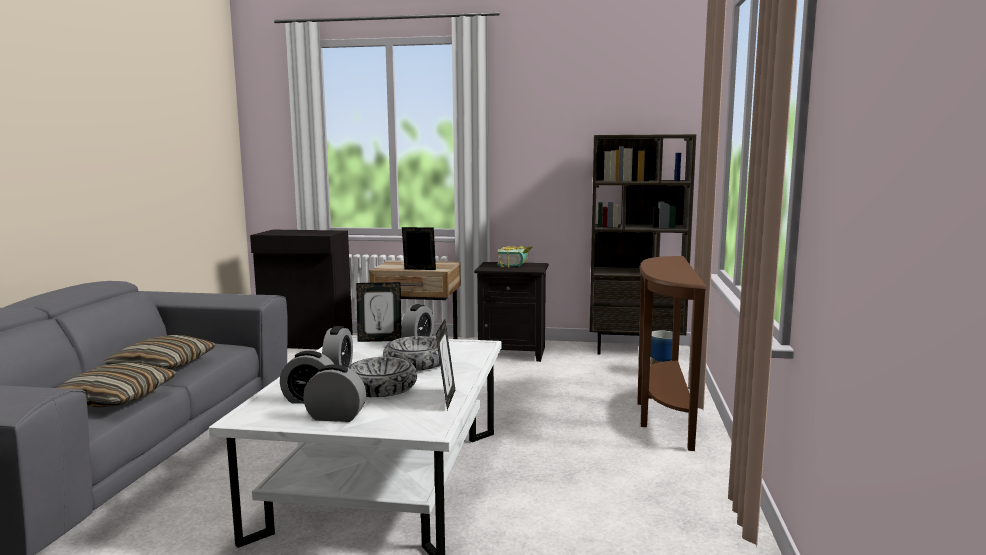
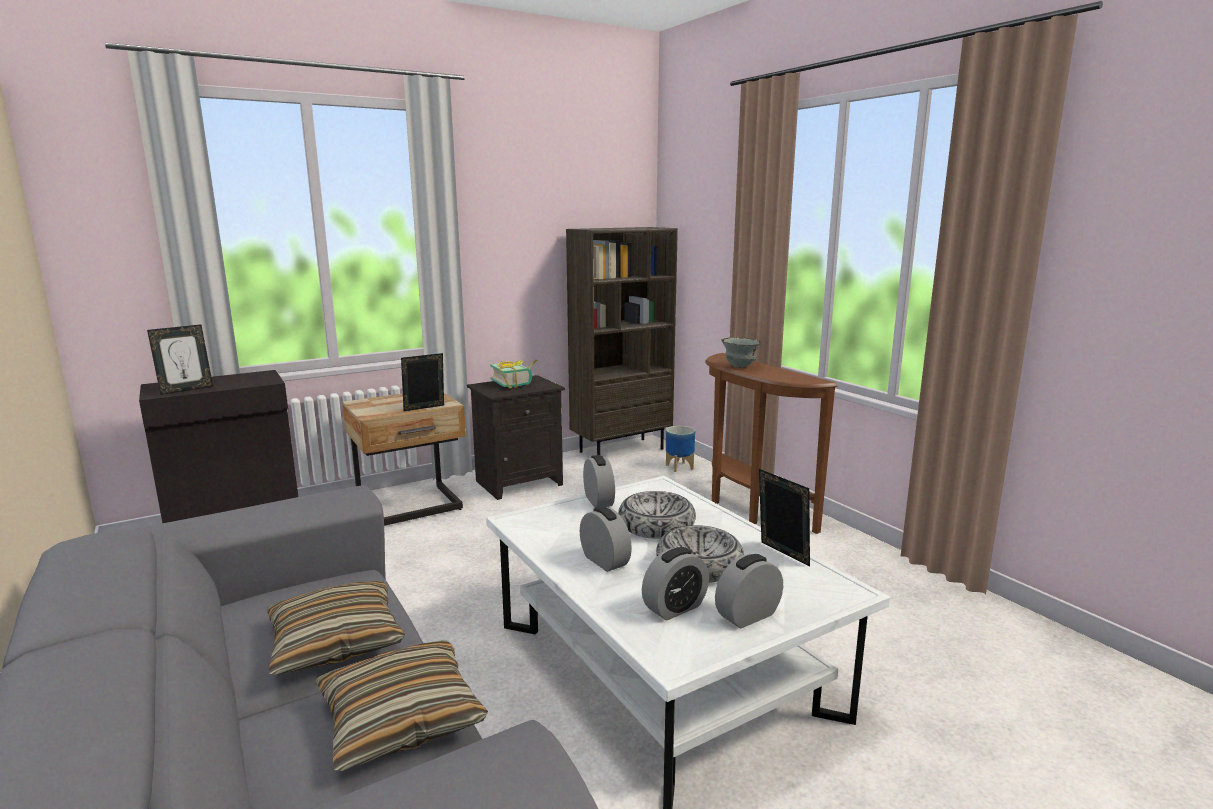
camera: 40 degrees left, 5 degrees up
(380, 340) = (550, 510): picture frame -> picture frame (186, 390)
(655, 265) = (739, 367): none -> grey bowl

